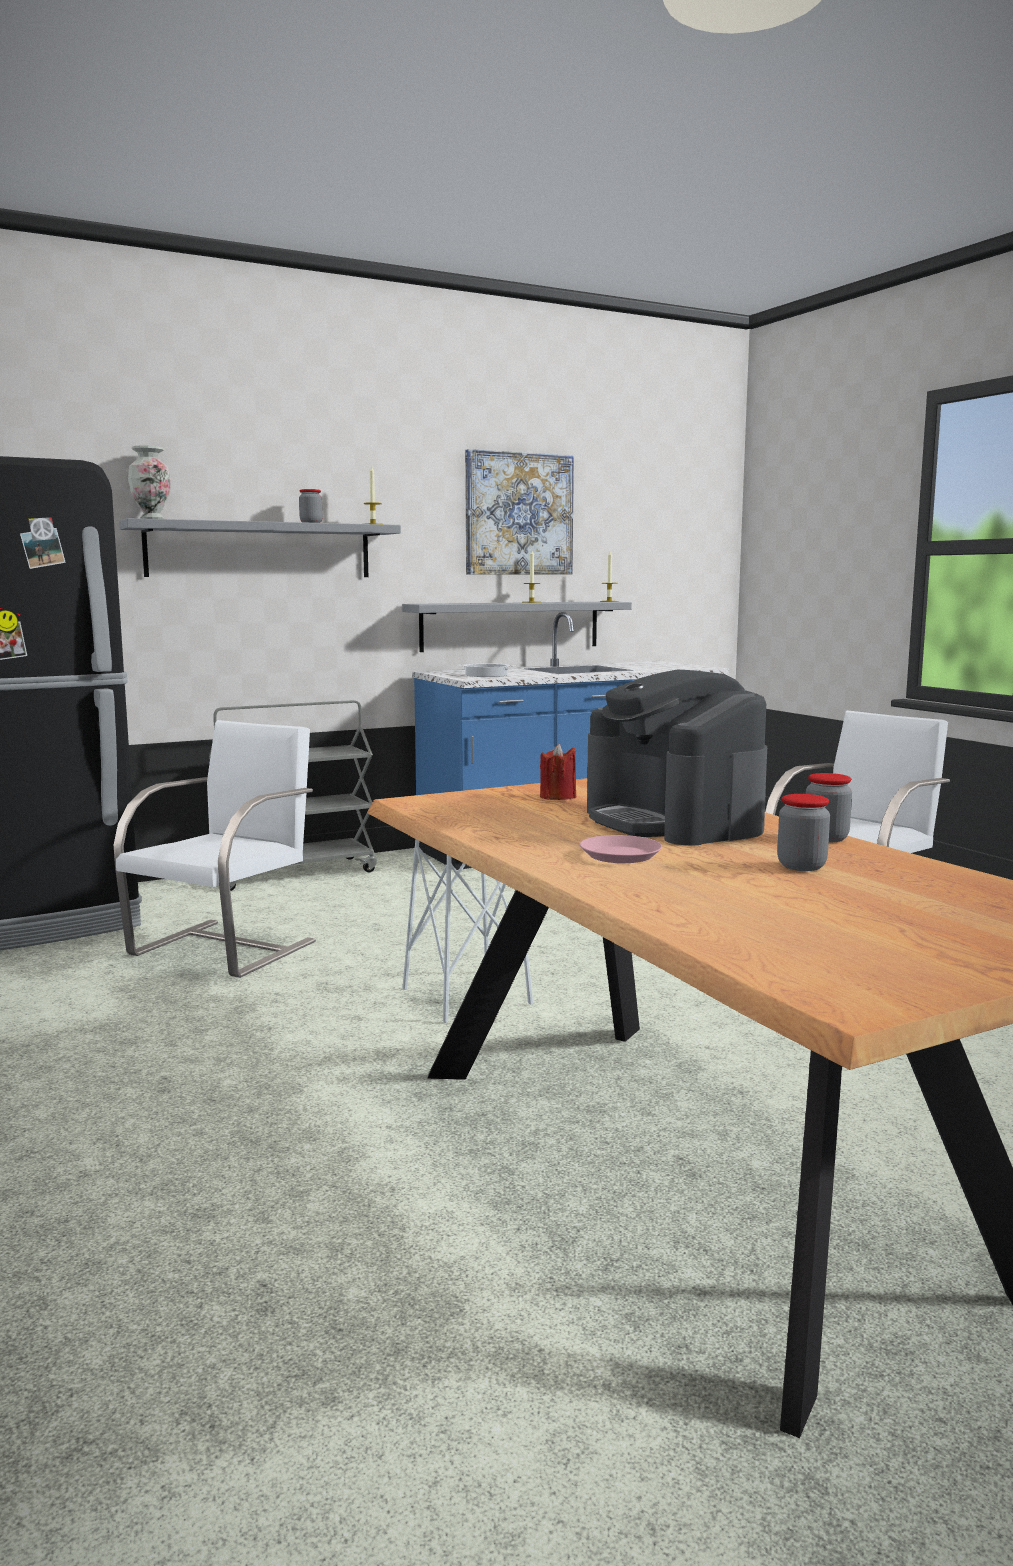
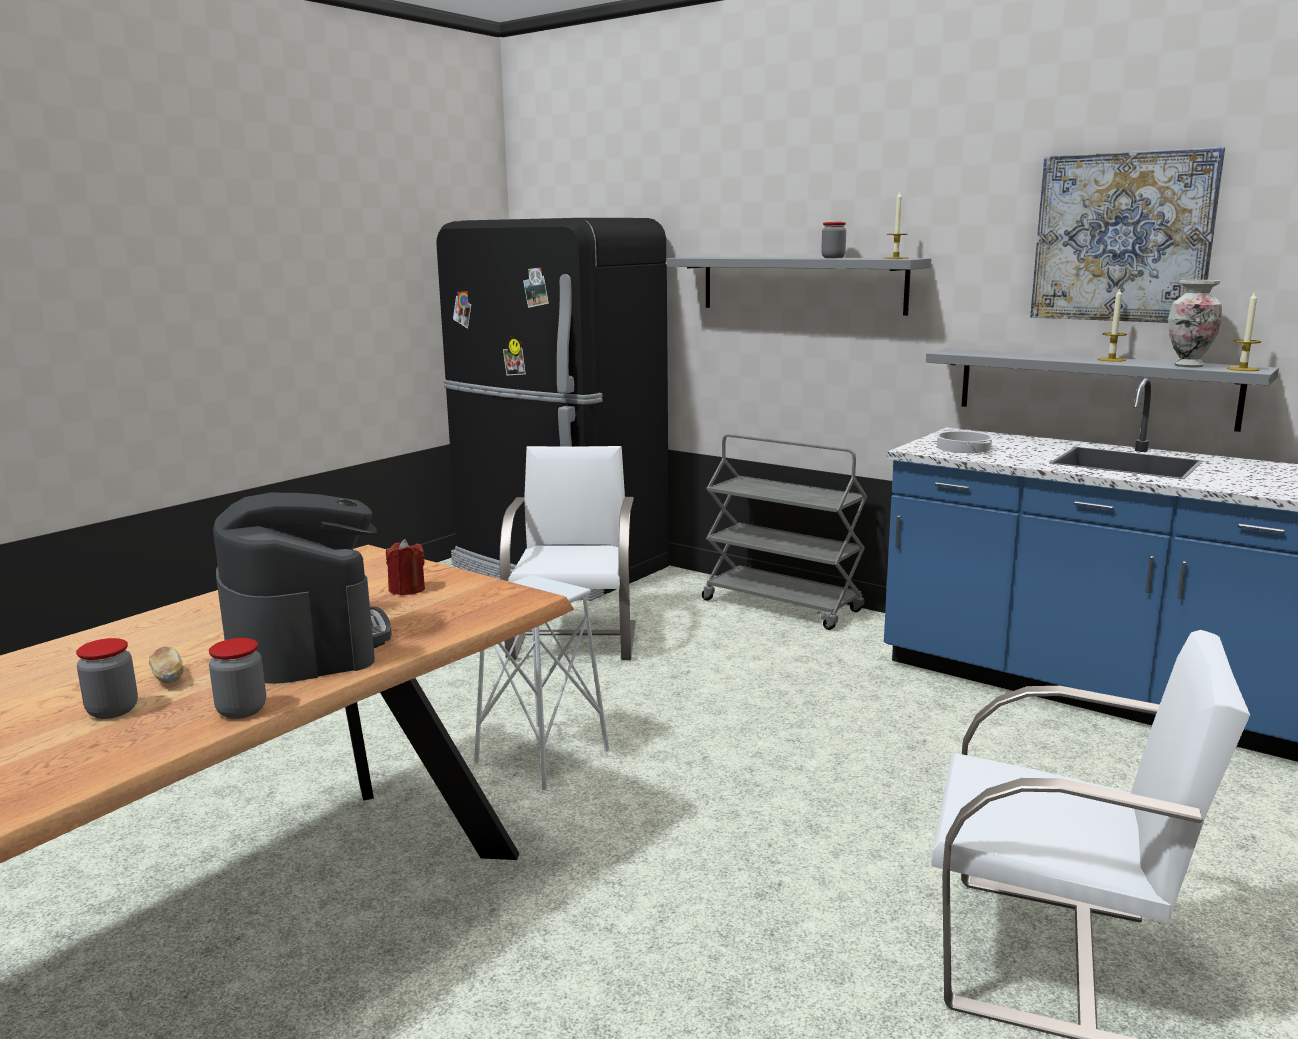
camera: 65 degrees right, 5 degrees up
(152, 519) = (703, 257): vase -> vase (1188, 365)
(226, 947) = (575, 639): white chair -> white chair turned 90 degrees counterclockwise
(620, 855) = (158, 642): pink plate -> none
(673, 822) = (306, 642): coffee machine -> coffee machine turned 120 degrees clockwise
(730, 853) = (168, 678): none -> bread

